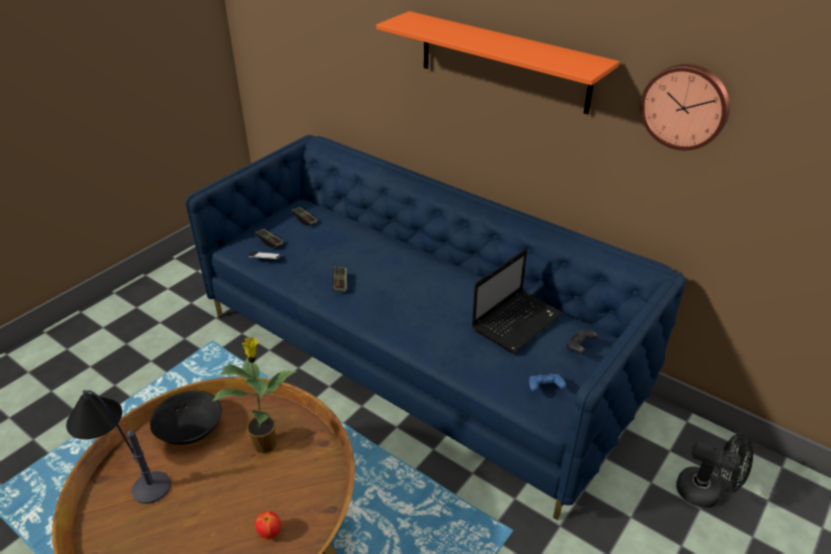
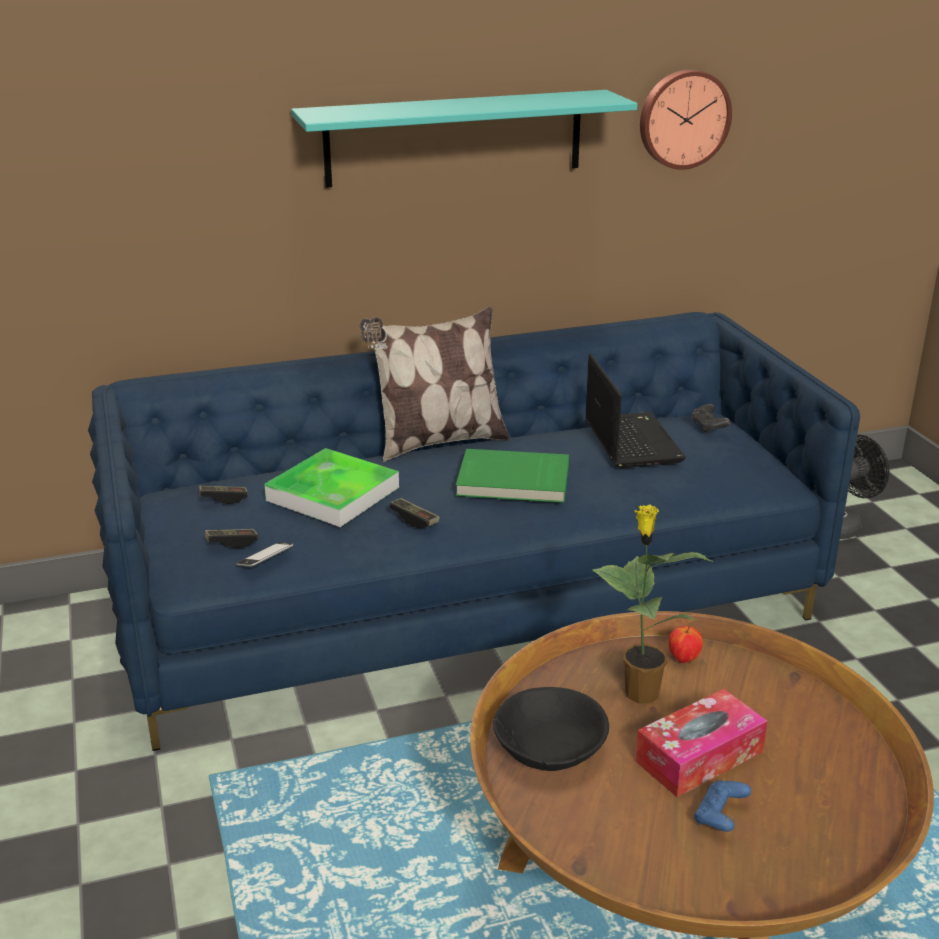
camera: 55 degrees left, 10 degrees down
(126, 470) = (583, 833): table lamp -> none
(218, 493) = (699, 756): none -> tissue box
(270, 533) = (801, 733): apple -> apple (683, 659)
(339, 246) = (333, 494): none -> tray
(414, 297) = (513, 481): none -> green book
(434, 252) = (437, 442): none -> pillow
(503, 62) = (454, 138): orange shelf -> turquoise shelf
(545, 388) = (747, 469): blue game controller -> blue game controller (720, 817)

